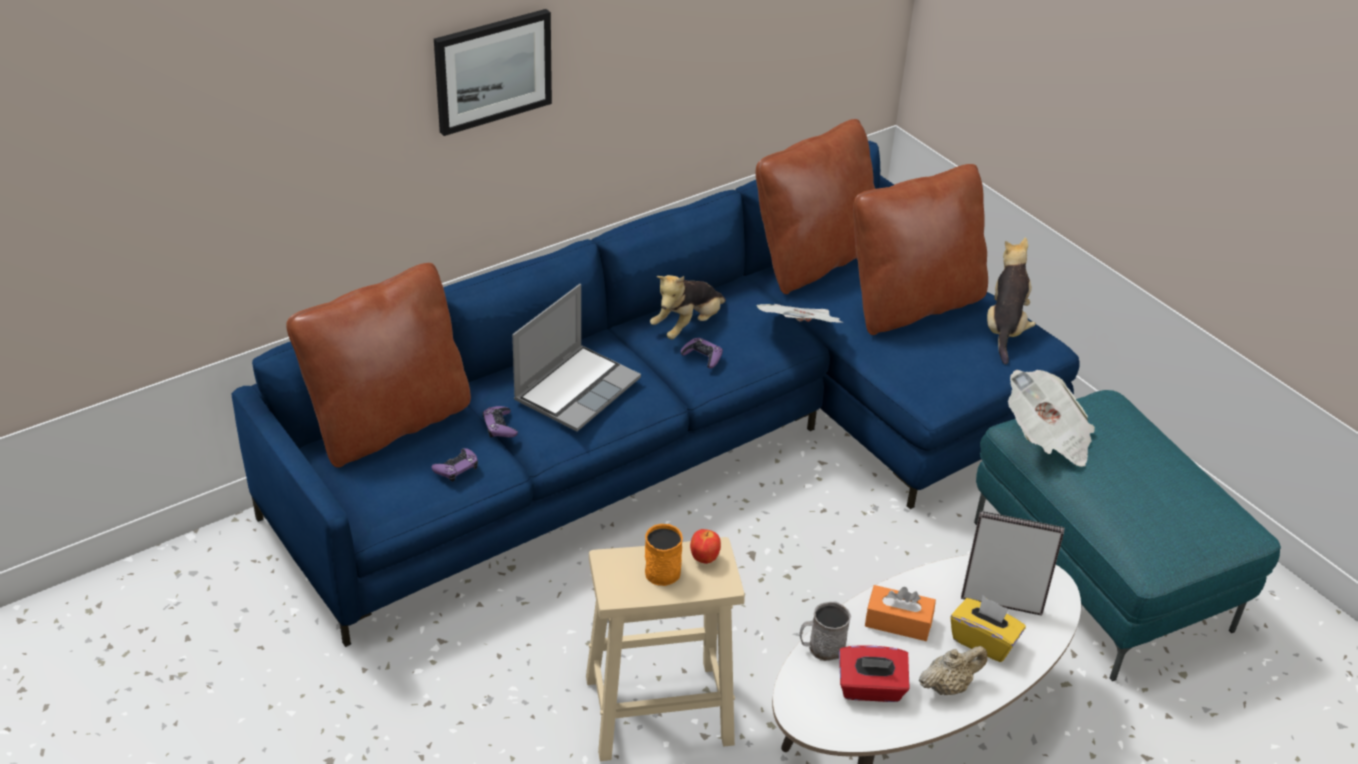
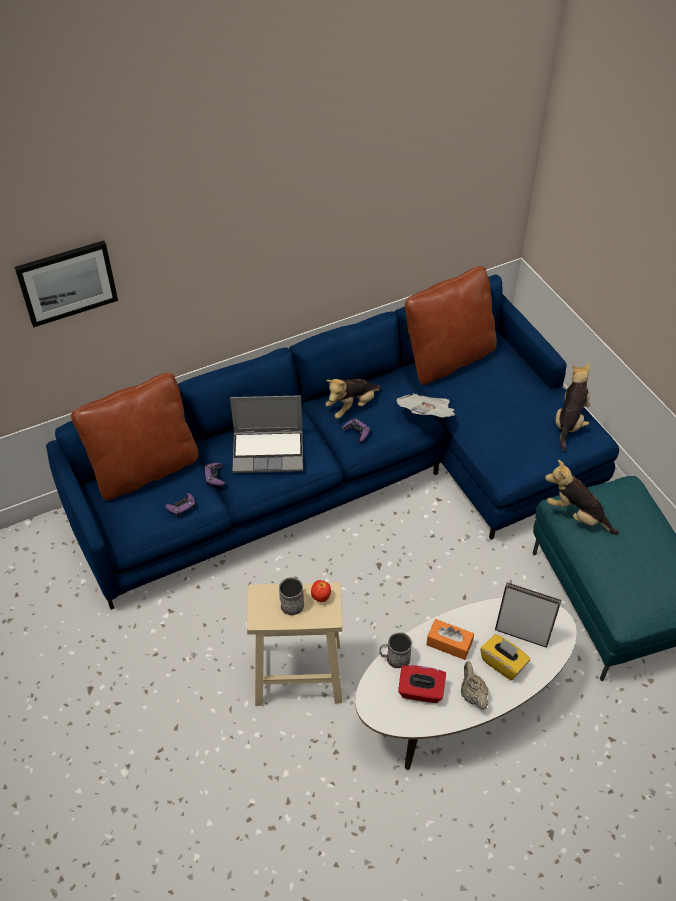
camera: 10 degrees right, 10 degrees up
(492, 70) = (215, 245): picture -> picture (67, 282)
(577, 389) = (269, 452): laptop -> laptop turned 45 degrees clockwise
(662, 567) = (293, 602): orange mug -> grey mug
(912, 305) = (508, 399): brown pillow -> none
(948, 686) = (472, 694): beige teapot -> beige teapot turned 90 degrees counterclockwise
(1047, 437) = (577, 515): newspaper -> plush toy

